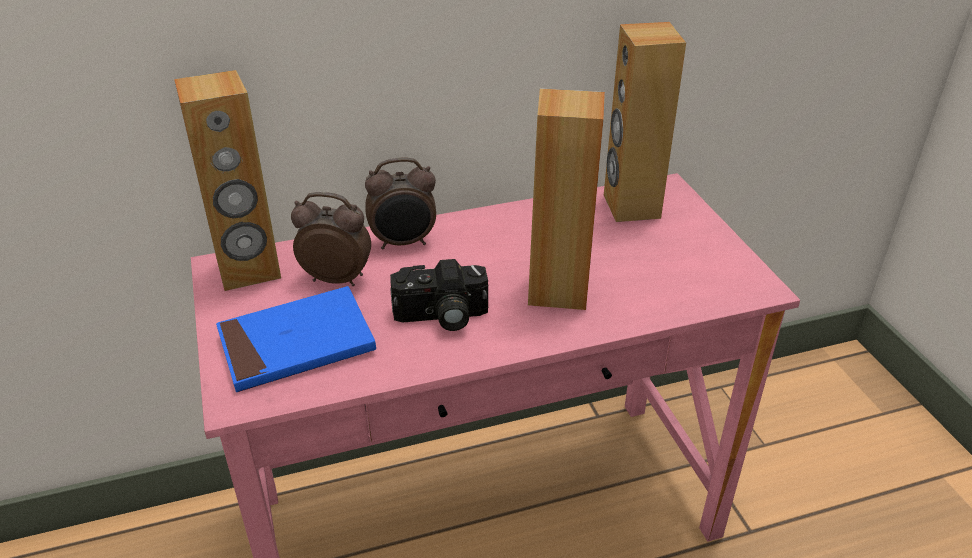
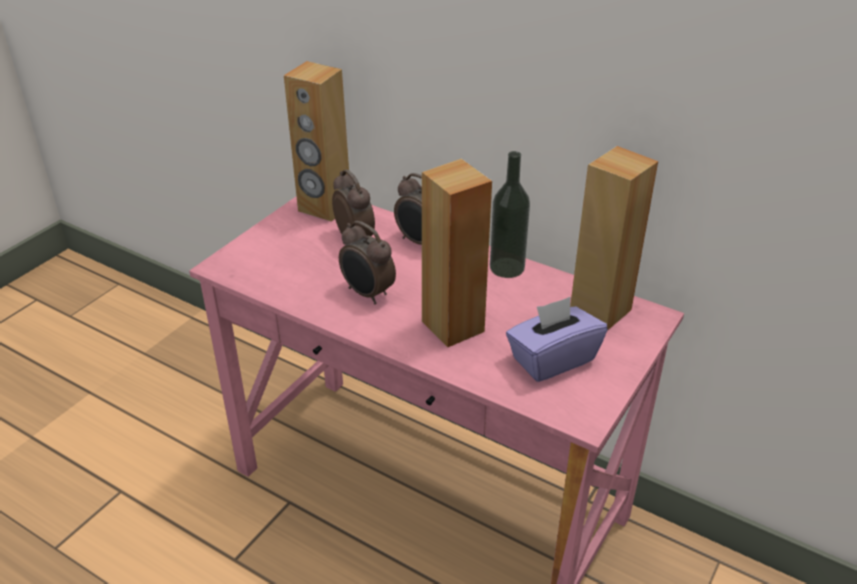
camera: 50 degrees right, 0 degrees up
(297, 344) = (283, 259): blue book -> none
(441, 317) = (367, 294): camera -> alarm clock
(511, 218) = (507, 267): none -> bottle
(667, 262) = (552, 359): none -> purple tissue box

